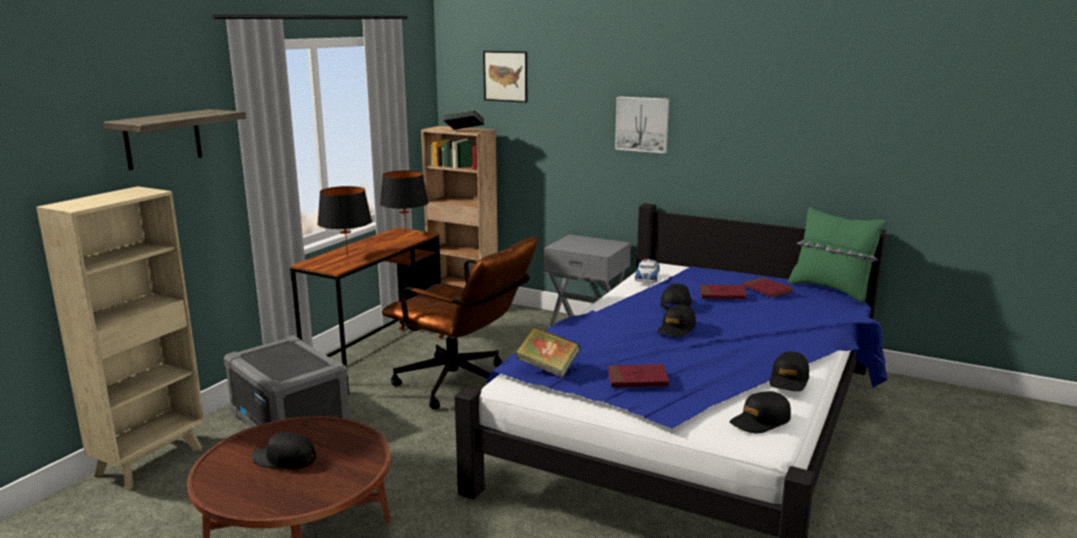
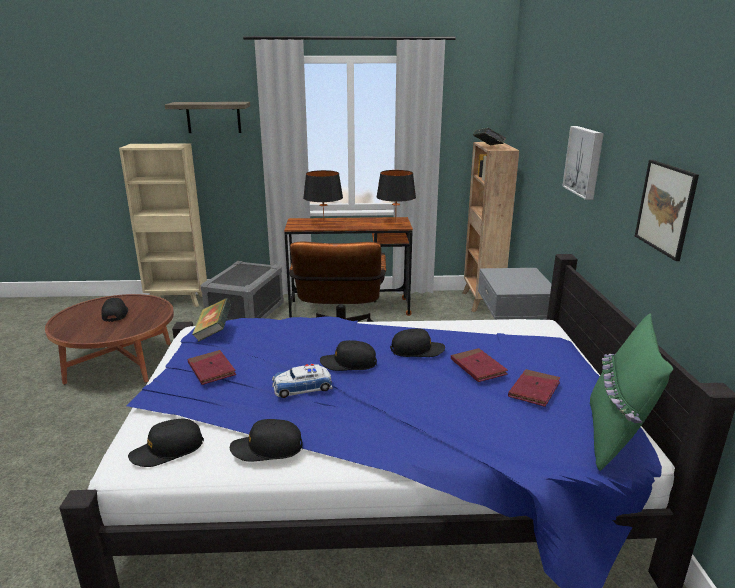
camera: 60 degrees right, 5 degrees up
(505, 76) = (532, 97): picture -> picture (665, 208)
(647, 276) = (486, 323): toy car -> toy car (302, 387)
(760, 421) = (167, 450): black cap -> black cap turned 60 degrees counterclockwise

